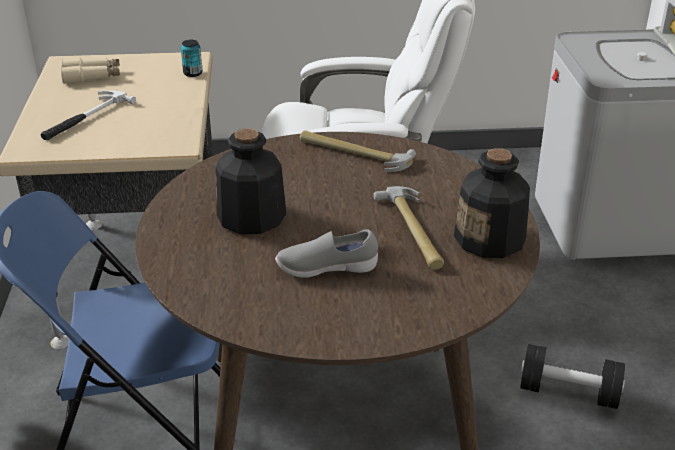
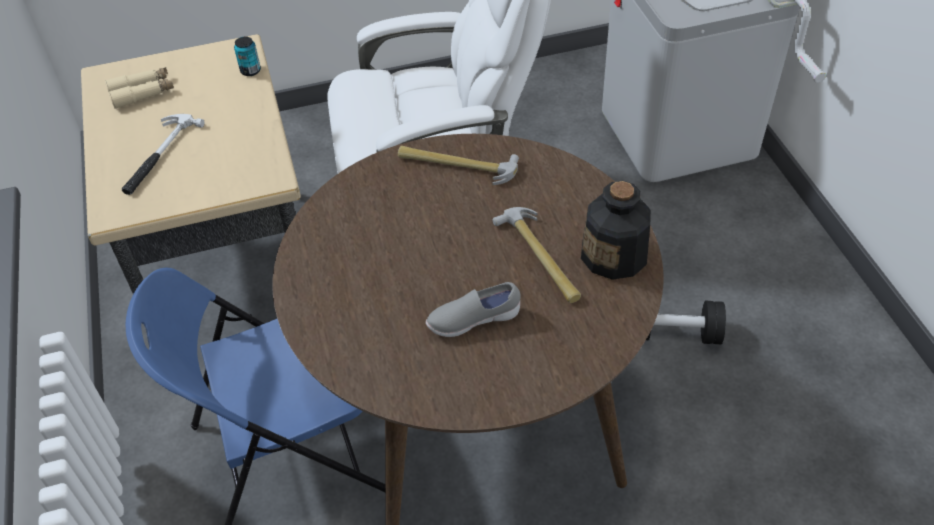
camera: 10 degrees left, 15 degrees up
(251, 217) = (381, 268): bottle -> none

